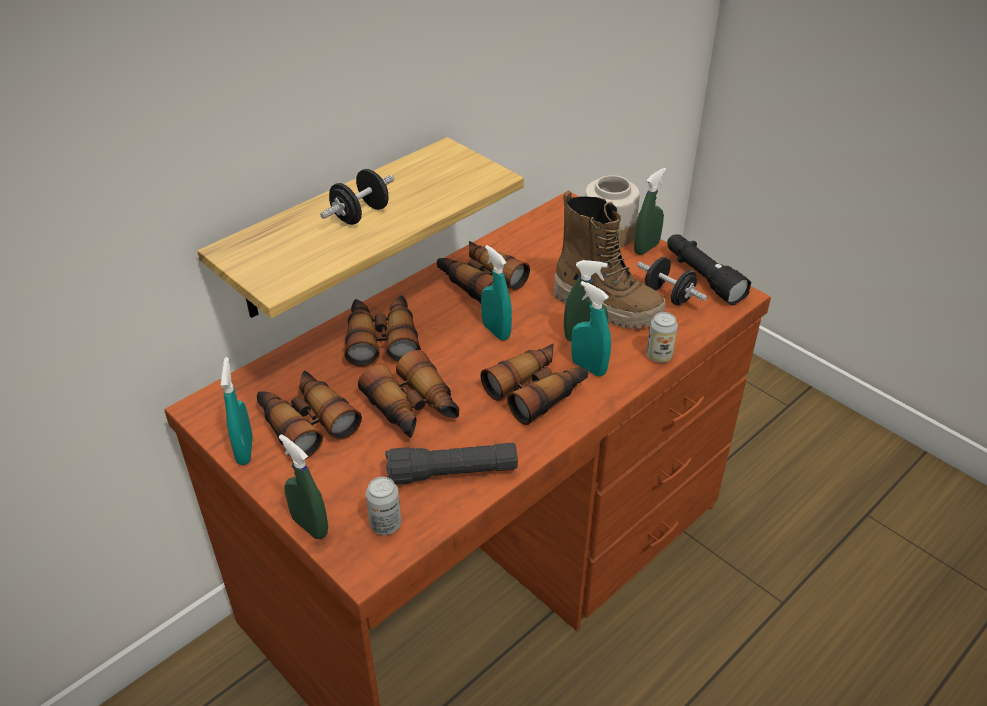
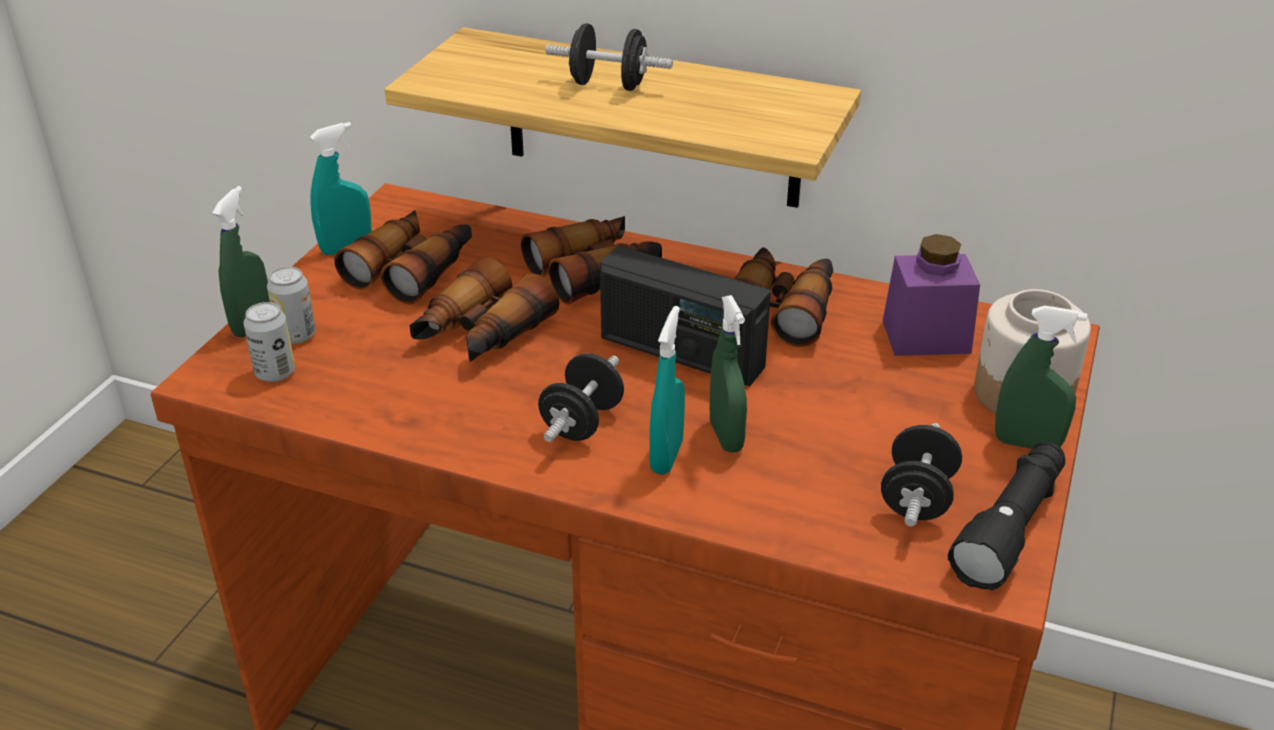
camera: 65 degrees right, 5 degrees down
(452, 473) = (382, 396): black flashlight -> none
(496, 331) = (681, 353): turquoise spray bottle -> radio
(537, 391) = (582, 422): binoculars -> black dumbbell
(541, 243) = (926, 337): none -> purple jar
(607, 307) = (827, 439): boot -> none
(659, 356) = (749, 523): can -> can (296, 335)

